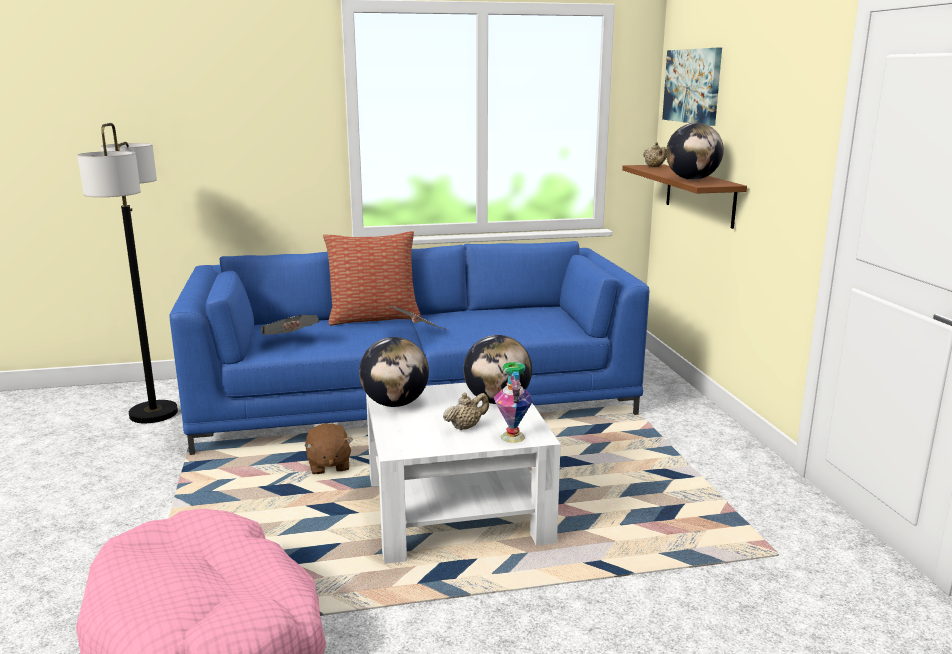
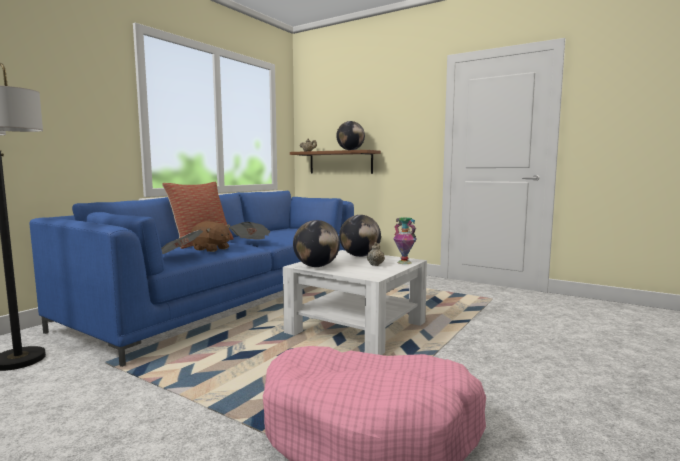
camera: 45 degrees left, 10 degrees down
(328, 466) = (244, 337): brown plush toy -> brown plush toy (211, 249)
(692, 86) = (326, 108): picture -> none

